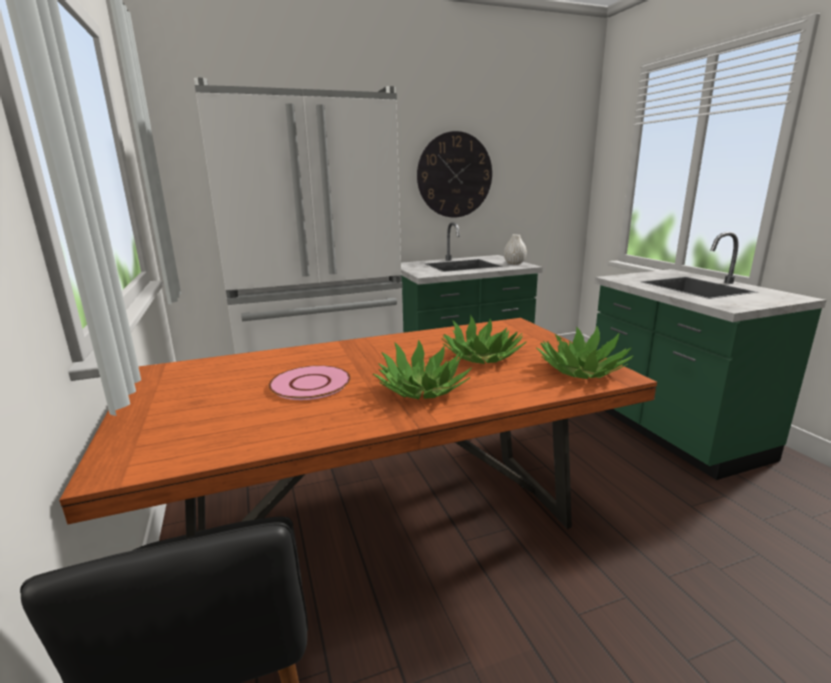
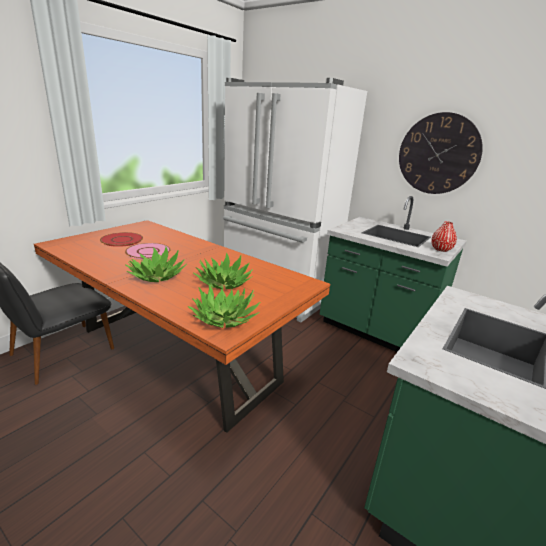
camera: 55 degrees right, 5 degrees up
(215, 397) = (122, 240): none -> red plate
(514, 263) = (441, 249): white vase -> red vase

